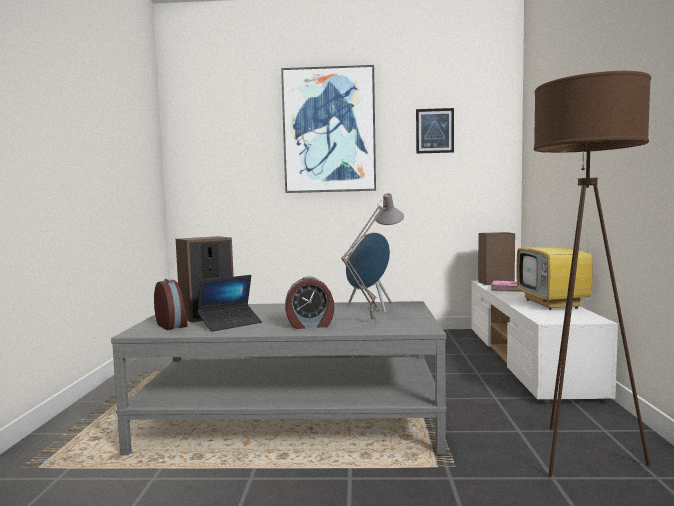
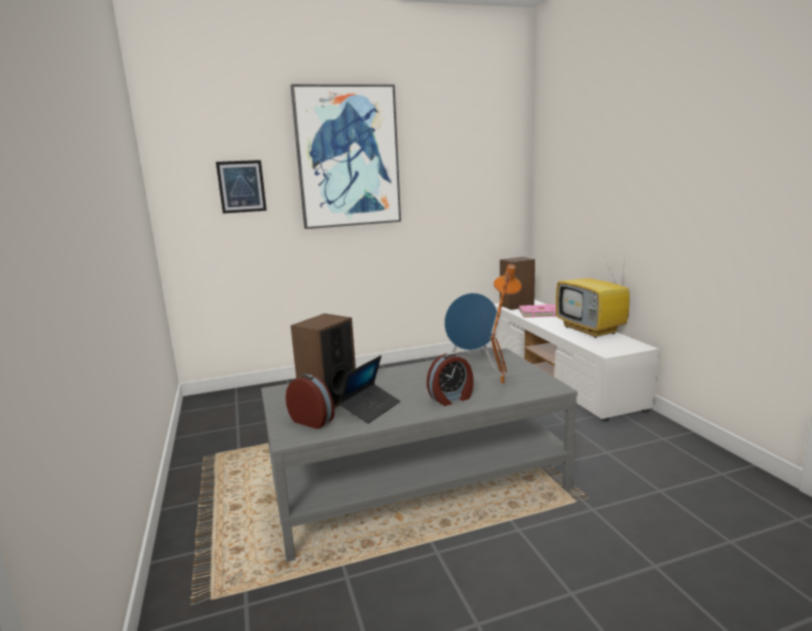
camera: 20 degrees left, 10 degrees up
(371, 322) = (500, 385): grey table lamp -> orange table lamp
(434, 131) = (454, 156): picture -> picture (241, 186)
(580, 455) = (663, 466): brown floor lamp -> none

